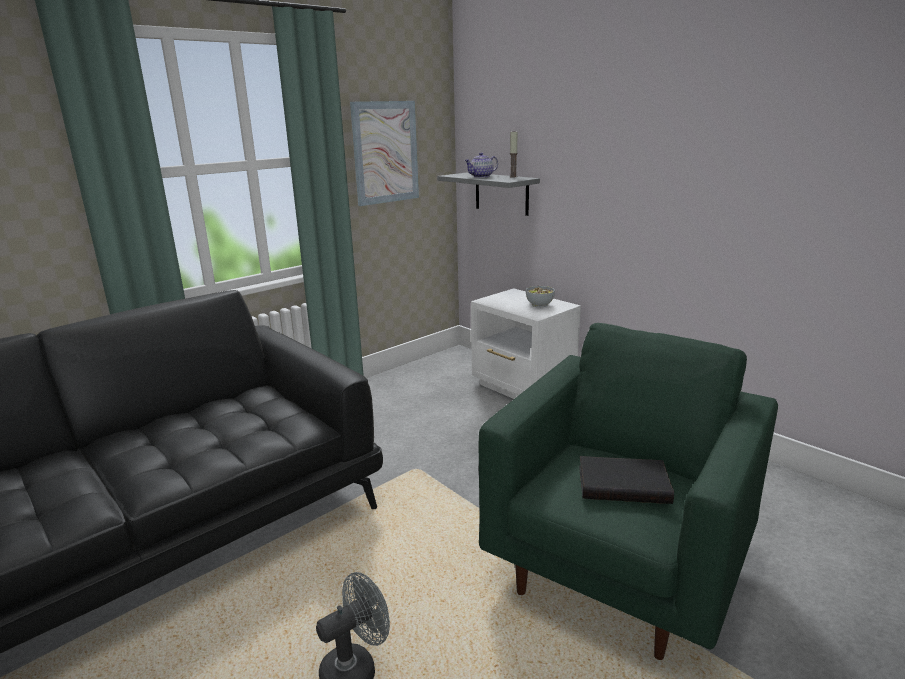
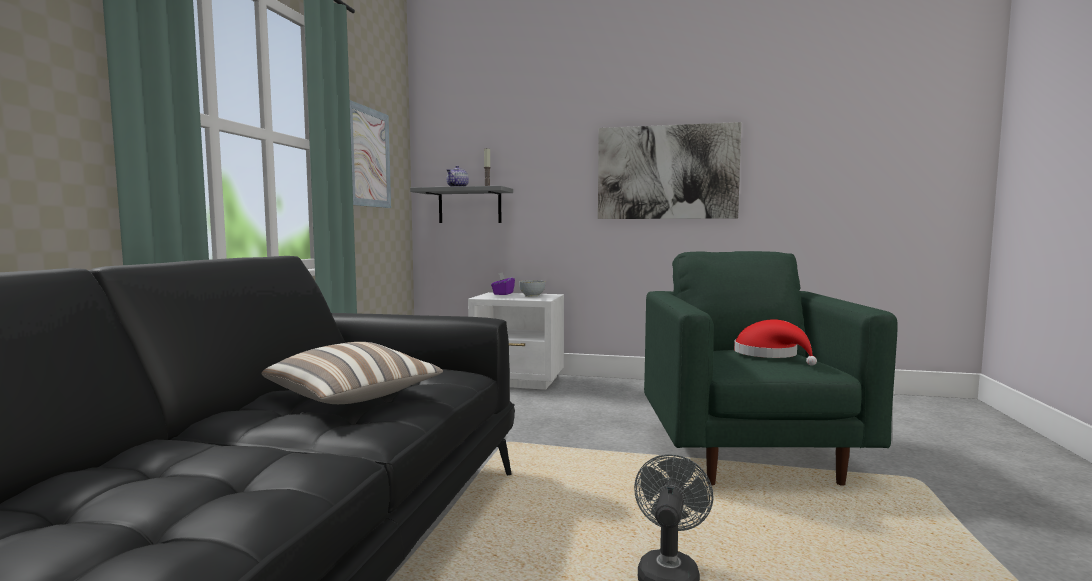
camera: 35 degrees left, 15 degrees down
(196, 440) = (354, 398): none -> pillow
(519, 295) = (503, 294): none -> purple tissue box
(623, 483) = (770, 355): black book -> red hat
(707, 173) = (667, 172): none -> picture

